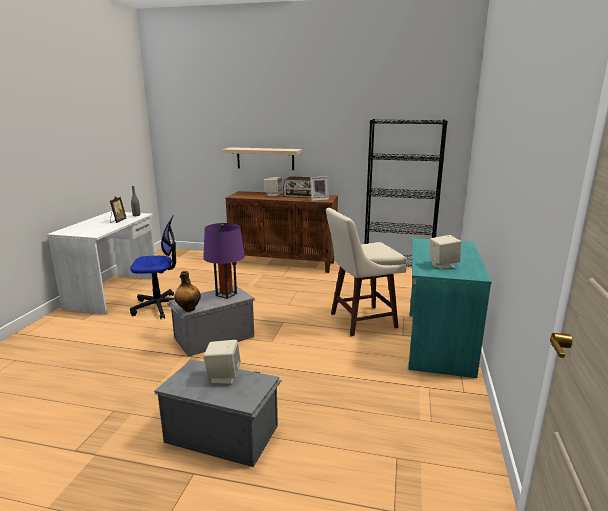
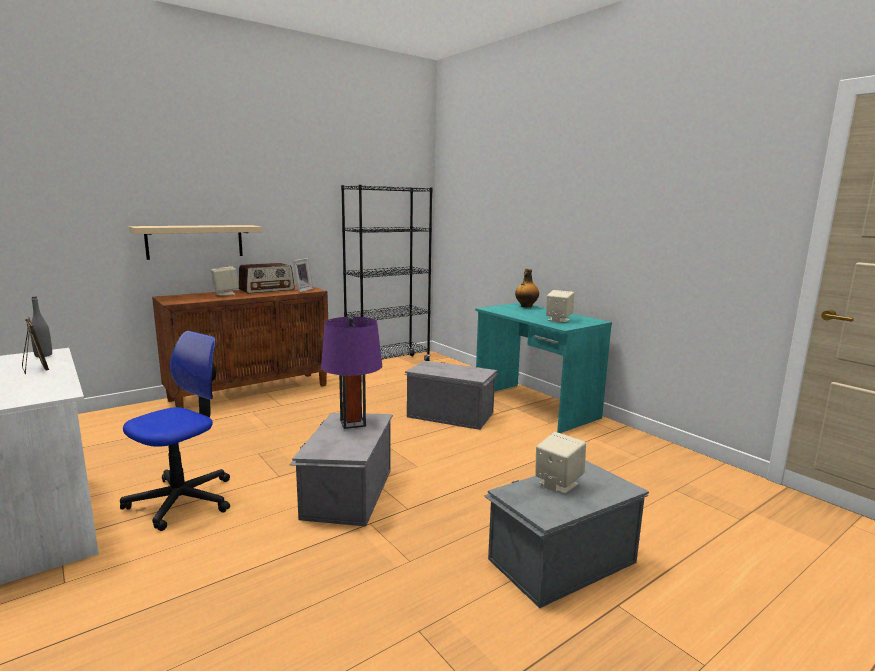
camera: 50 degrees left, 5 degrees down
(188, 309) = (353, 452): bottle -> bottle (526, 306)
(361, 320) = (450, 414): beige stool -> grey storage box

